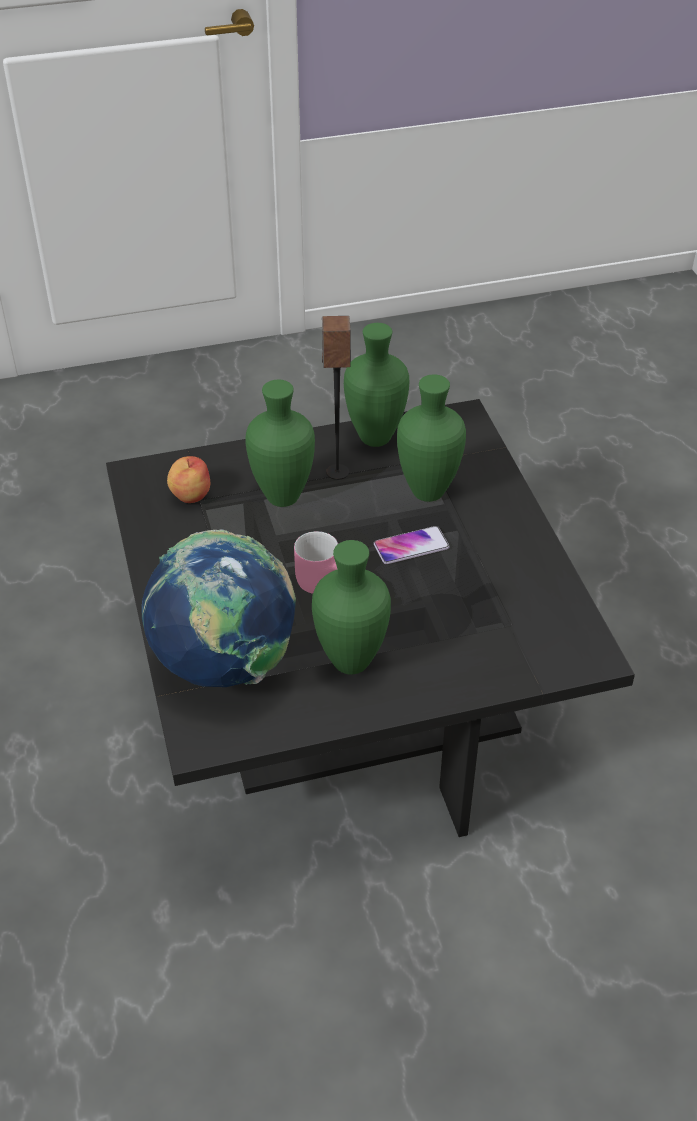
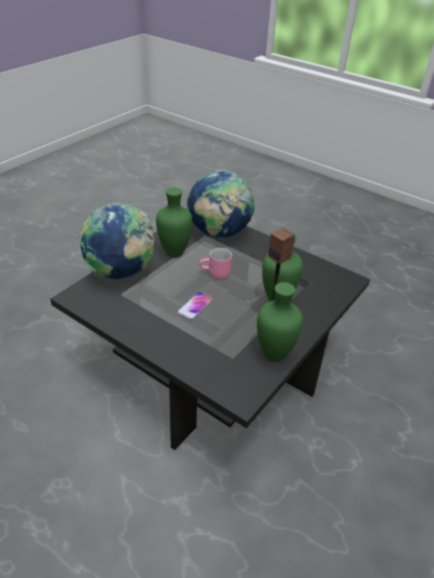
camera: 140 degrees right, 5 degrees down
(190, 495) = (316, 282): apple -> none
(430, 492) = (213, 338): green vase -> none
(482, 665) = (120, 273): none -> globe

